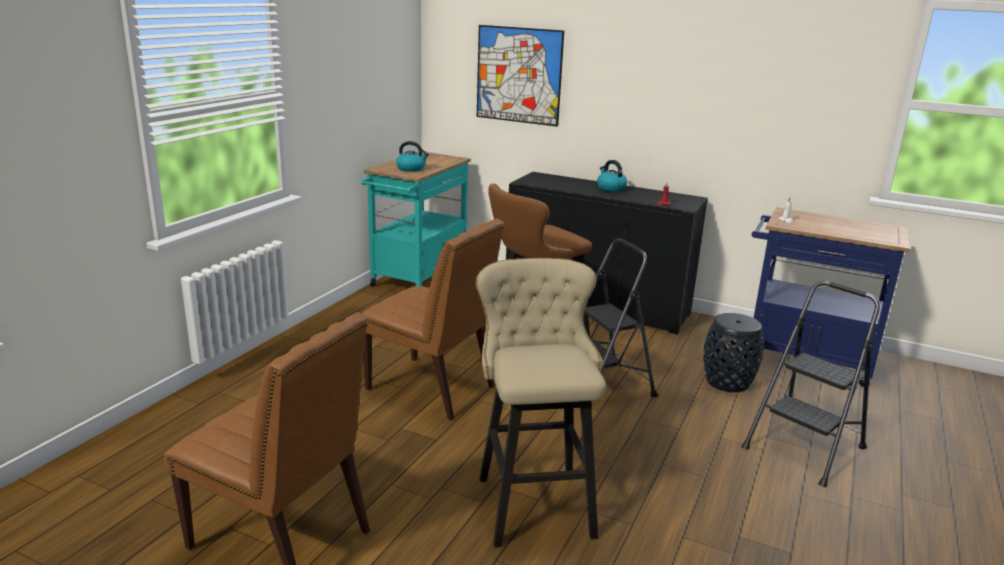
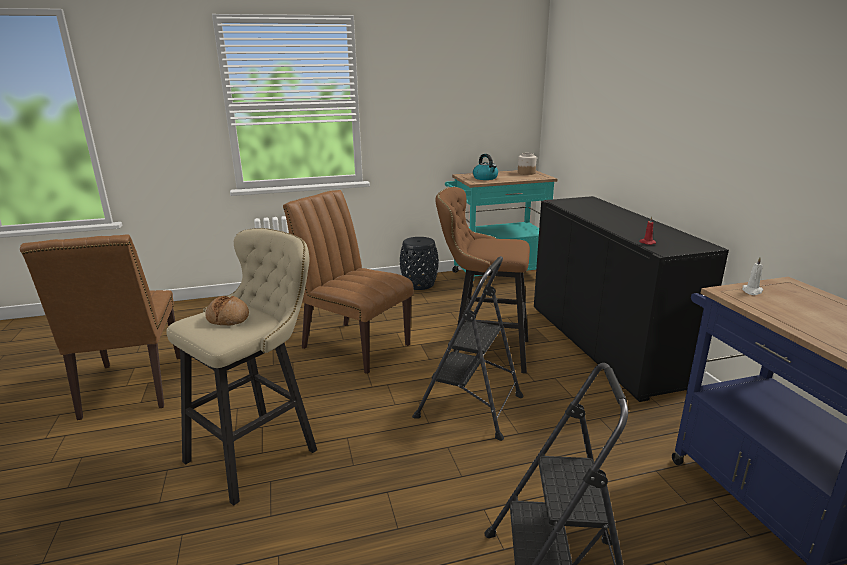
camera: 50 degrees right, 0 degrees up
(429, 156) = (526, 173): none -> jar
(429, 387) = (356, 347): brown chair -> brown chair turned 135 degrees clockwise
(518, 75) = (595, 97): picture -> none
(542, 358) = (228, 318): none -> bread
(610, 188) = (629, 220): kettle -> none
(727, 382) = (603, 469): black stool -> black stool (419, 284)

